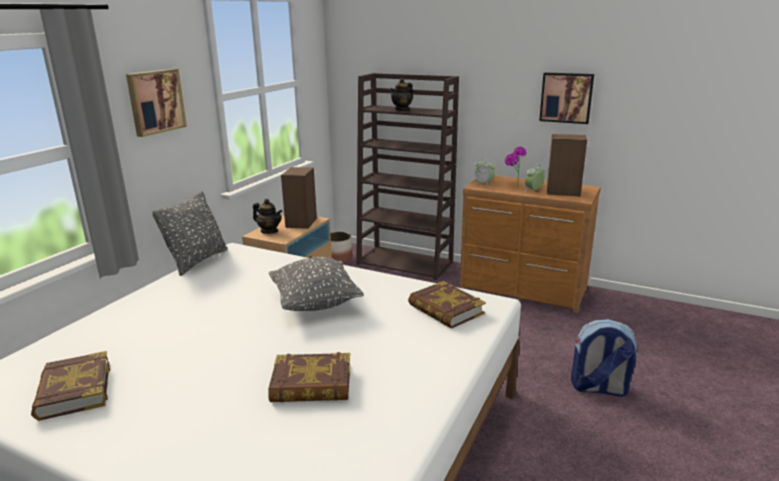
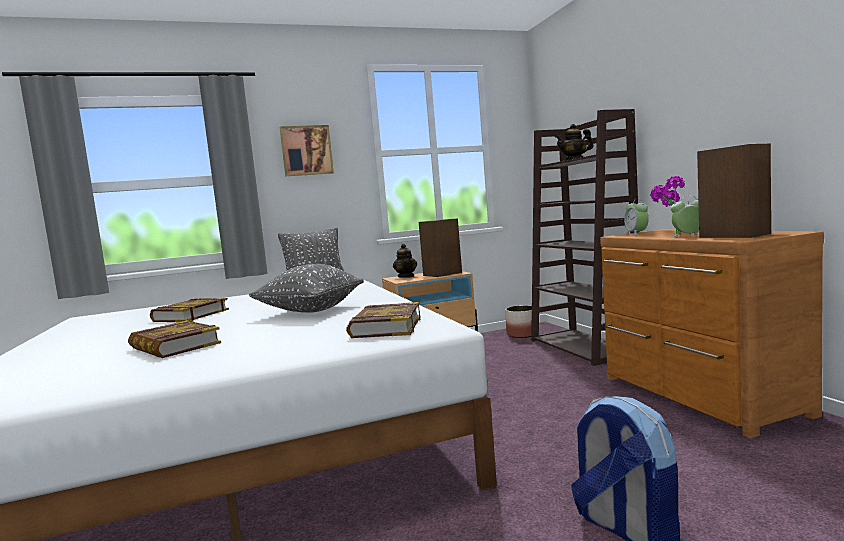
camera: 45 degrees right, 15 degrees down
(74, 391) = (102, 325): book -> book (190, 315)
(566, 97) = (762, 99): picture -> none

